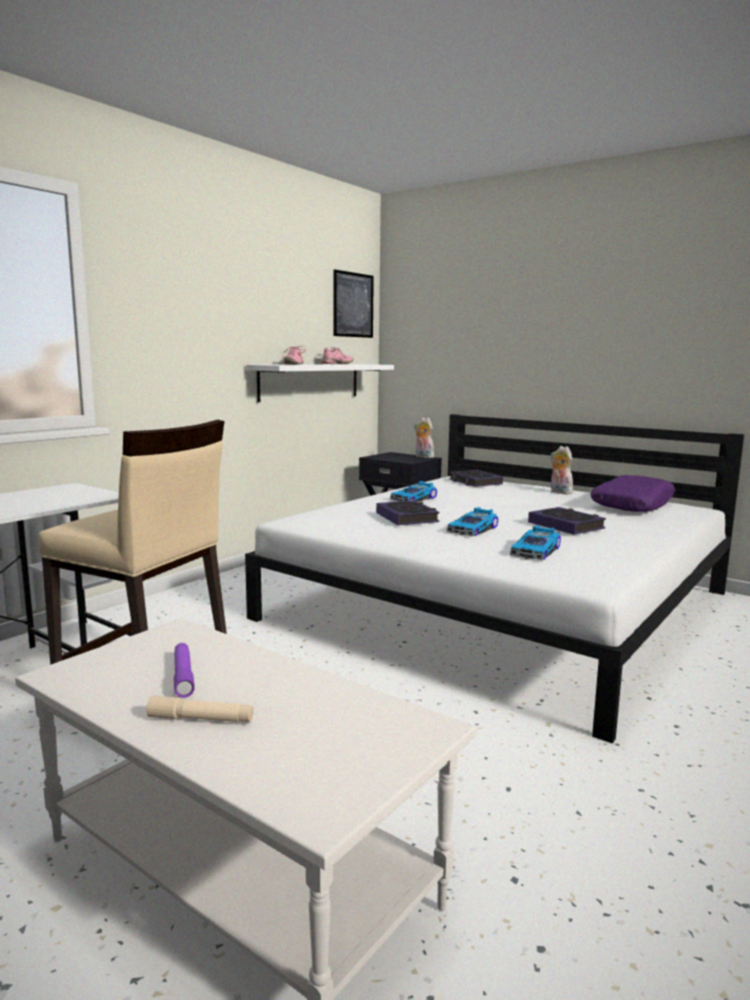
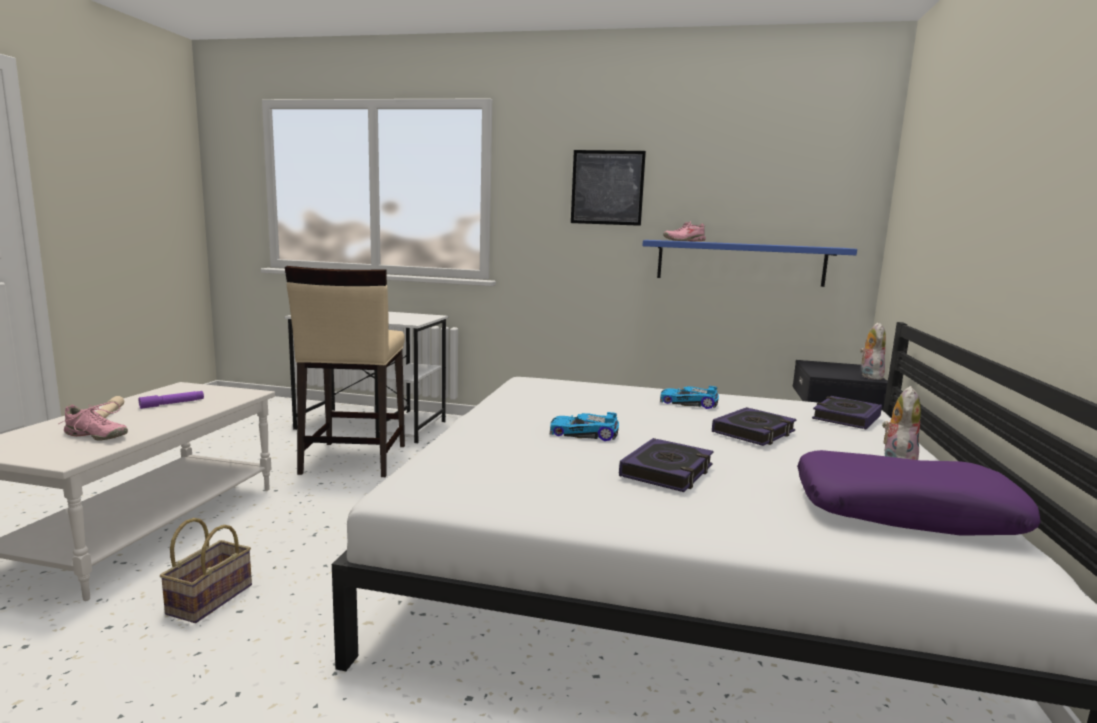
camera: 65 degrees right, 0 degrees up
(310, 381) = (740, 263): white shelf -> blue shelf
(337, 364) = (773, 244): pink shoe -> pink shoe (96, 436)
(353, 305) = (833, 173): picture -> picture (607, 187)
(407, 518) = (593, 407): book -> book (754, 432)
(475, 807) = (210, 598): none -> basket
(537, 551) = (520, 463): toy car -> none

